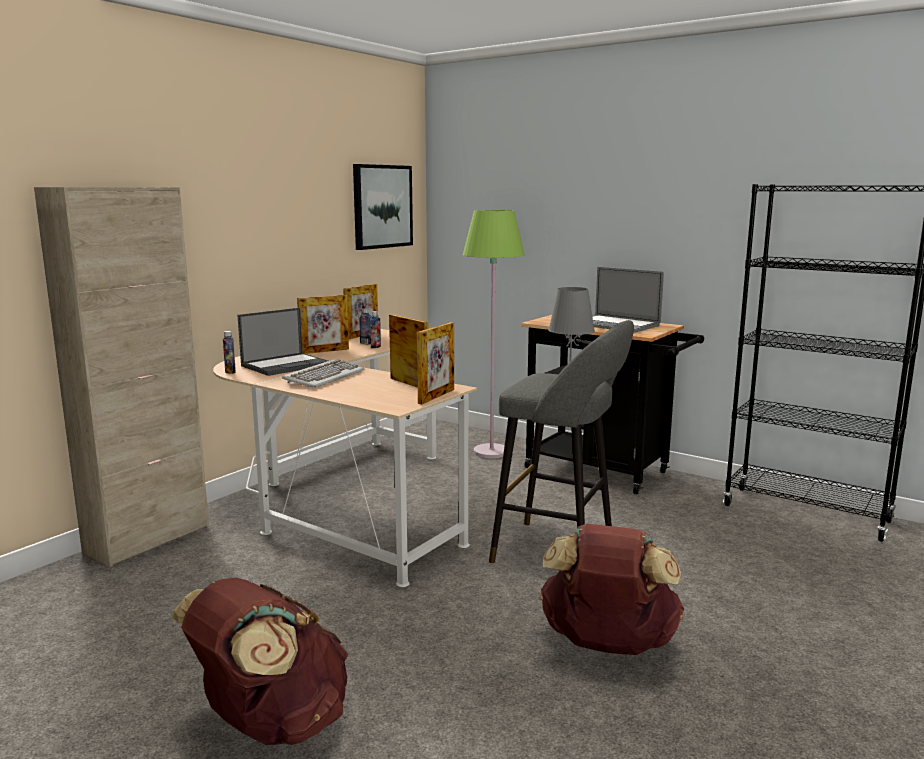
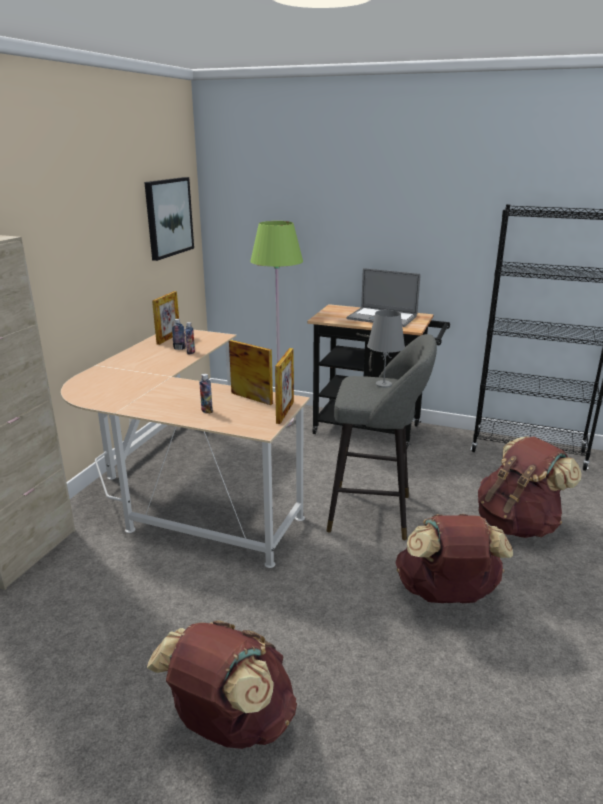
camera: 15 degrees left, 10 degrees up
(230, 372) = (81, 399): bottle -> bottle (207, 411)
(286, 365) = (127, 384): laptop -> none
(324, 351) = (149, 362): picture frame -> none
(324, 377) = (172, 397): keyboard -> none
(748, 586) = (517, 524): none -> brown backpack

